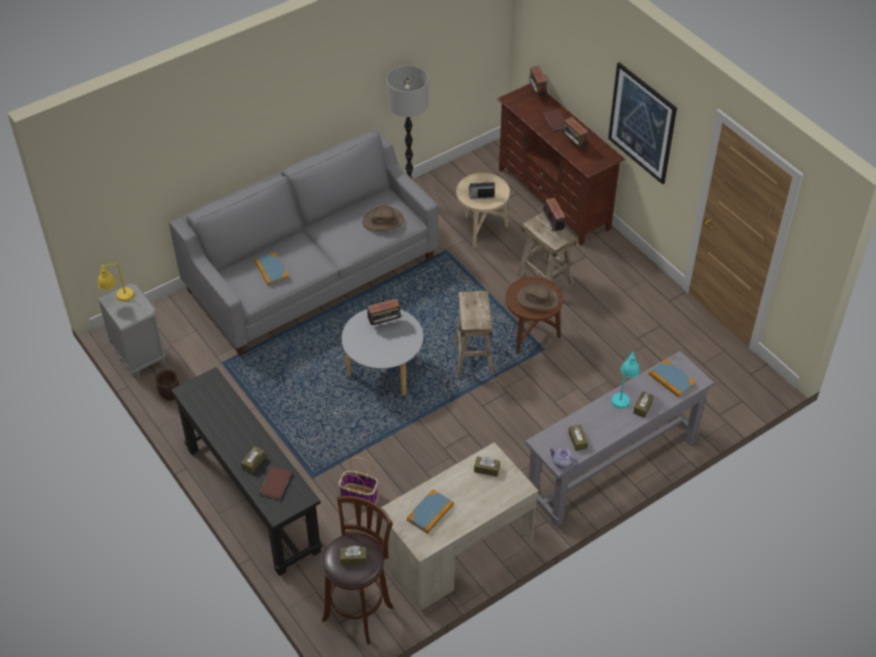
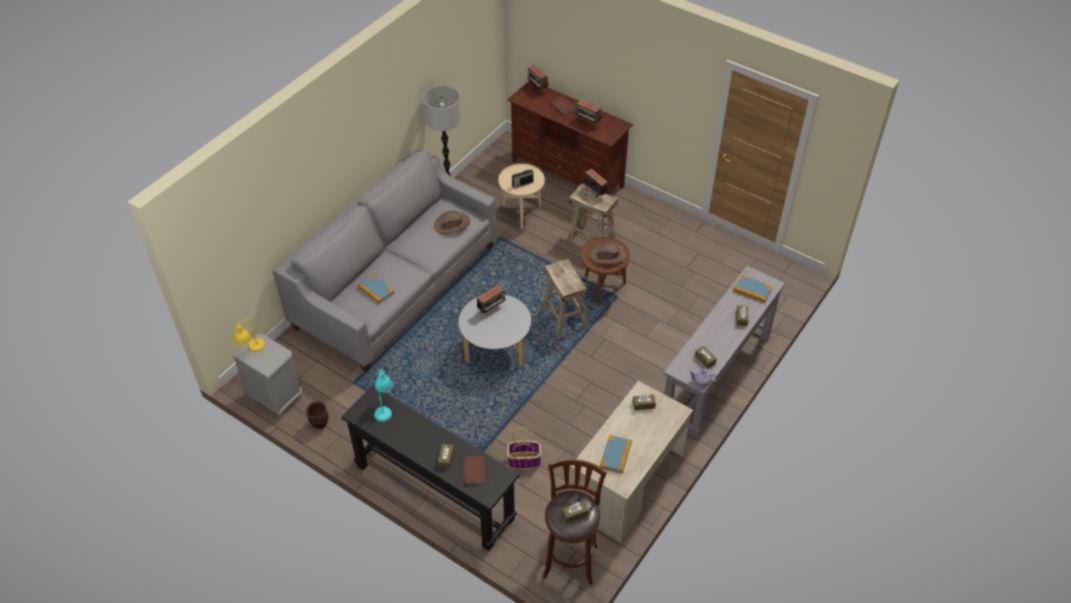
camera: 20 degrees left, 0 degrees up
(623, 395) = (721, 312): turquoise table lamp -> turquoise table lamp (384, 408)
(642, 123) = (648, 89): picture -> none

